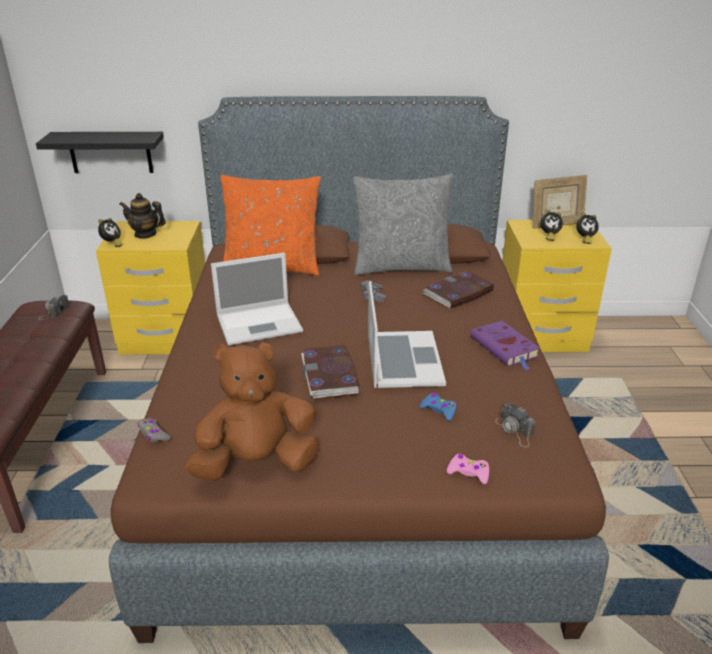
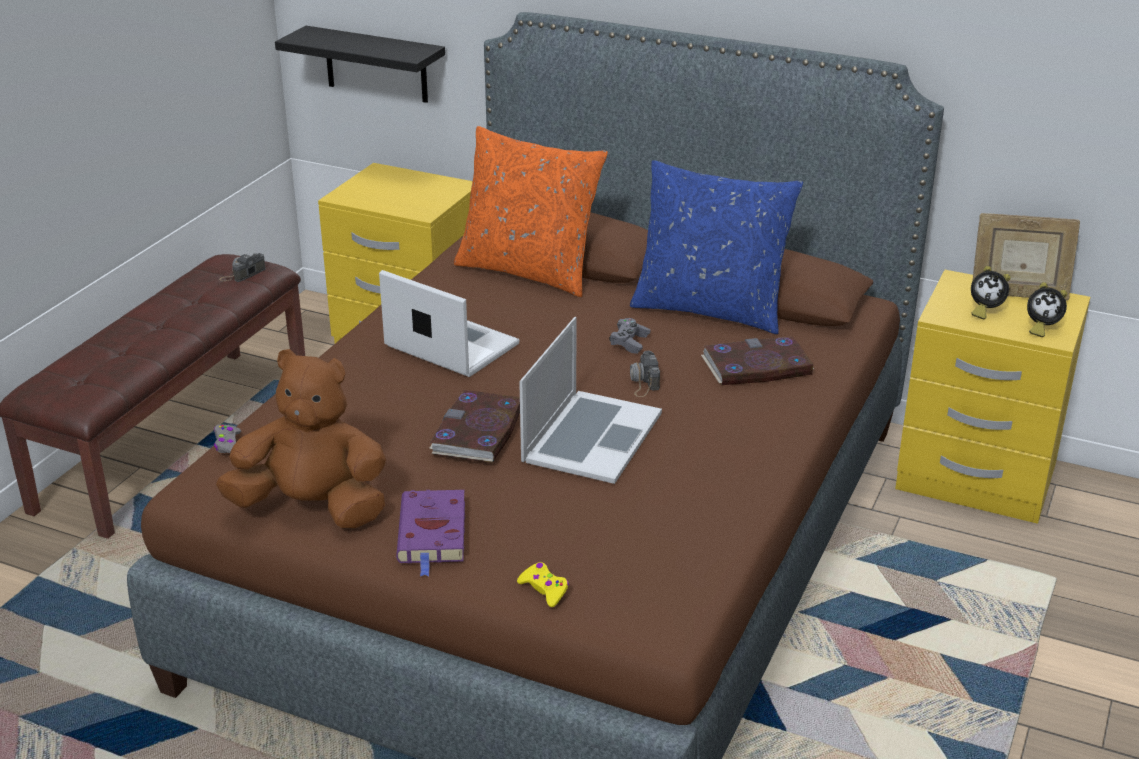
camera: 25 degrees right, 0 degrees up
(112, 244) = (343, 195): alarm clock -> none
(145, 234) = (395, 189): teapot -> none
(261, 323) = (449, 345): laptop -> laptop turned 150 degrees counterclockwise
(401, 266) = (710, 309): grey pillow -> blue pillow
(439, 410) = (578, 510): blue game controller -> none
(468, 472) = (544, 589): pink game controller -> yellow game controller
(505, 348) = (747, 458): purple book -> purple book (433, 535)
(515, 431) = (652, 561): camera -> camera (643, 381)

